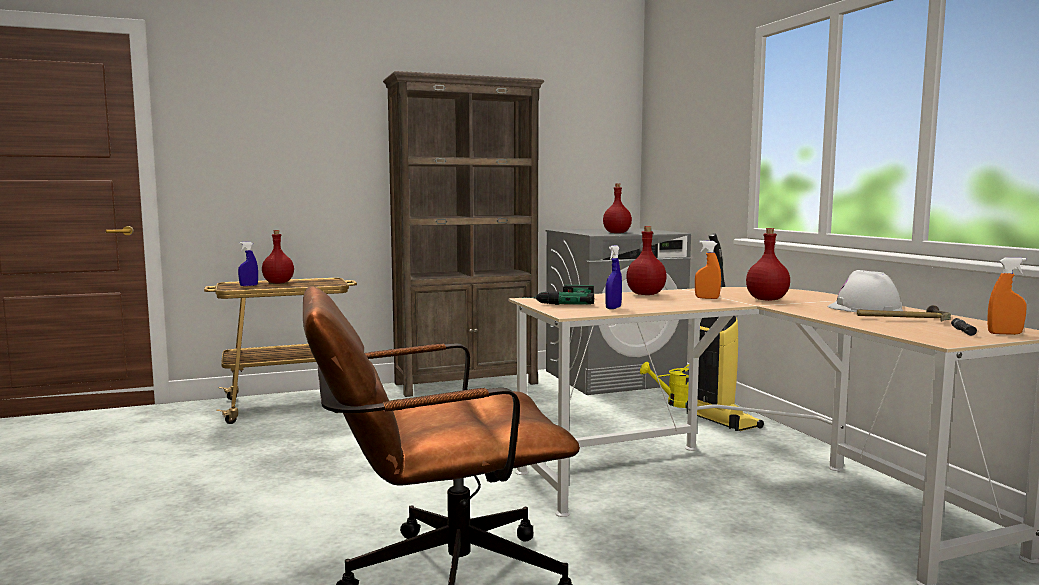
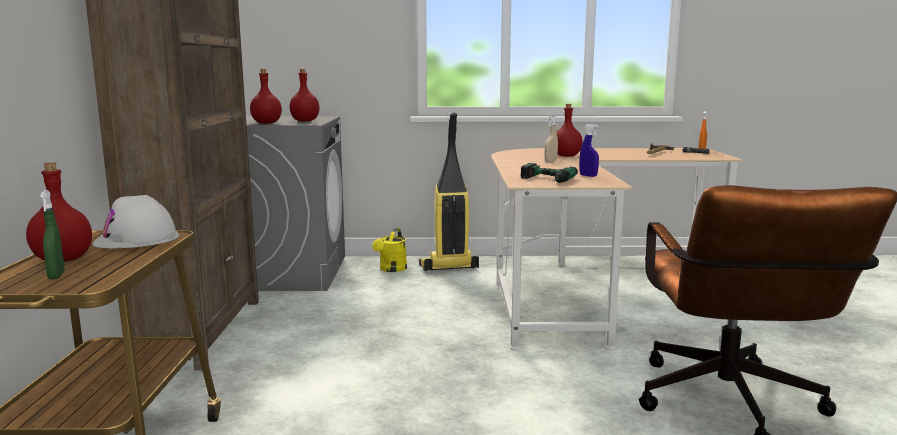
camera: 70 degrees left, 5 degrees up
(249, 285) = (56, 276): blue spray bottle -> green spray bottle
(646, 294) = (519, 166): red bottle -> red bottle (266, 123)
(707, 298) = (550, 161): orange spray bottle -> beige spray bottle
(864, 309) = (615, 152): white hard hat -> white hard hat (137, 239)

